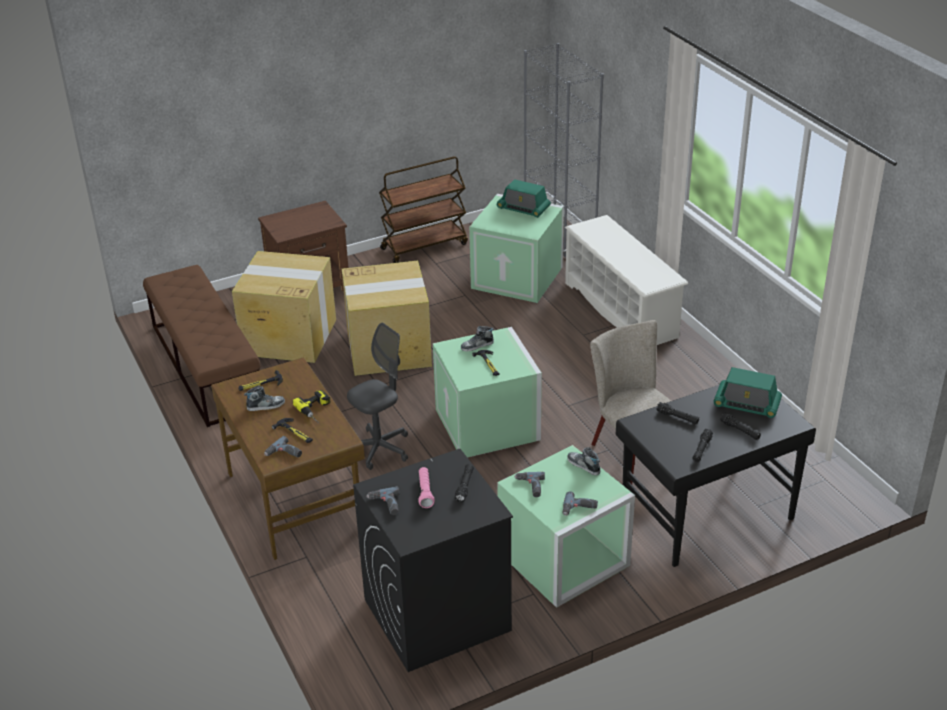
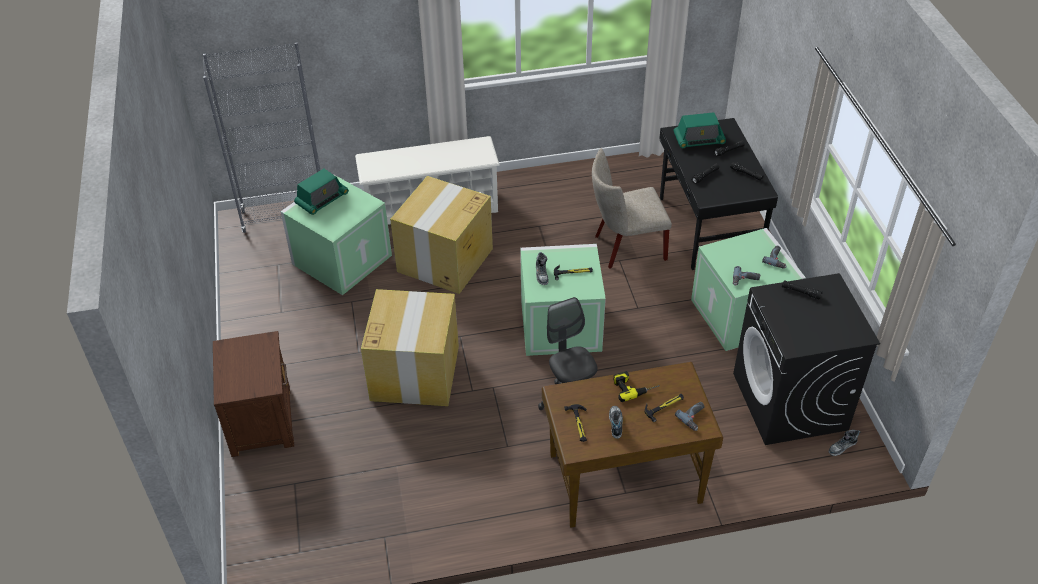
camera: 75 degrees left, 10 degrees up
(206, 366) = (375, 531): brown bench -> none
(288, 337) = (354, 451): cardboard box -> cardboard box (444, 261)
(385, 505) = (817, 343): power drill -> none
(424, 246) = (242, 314): brown cart -> none
(425, 492) = (804, 316): pink flashlight -> none
(583, 466) = (726, 246): shoe -> shoe (842, 447)
(746, 404) = (699, 140): radio -> radio turned 45 degrees clockwise

